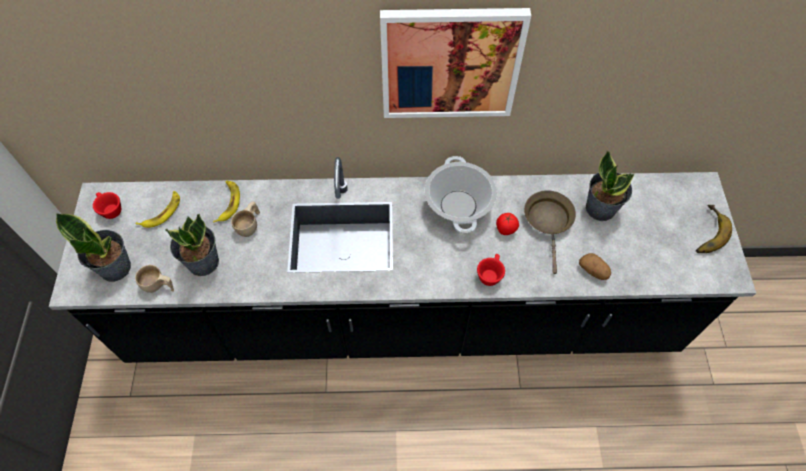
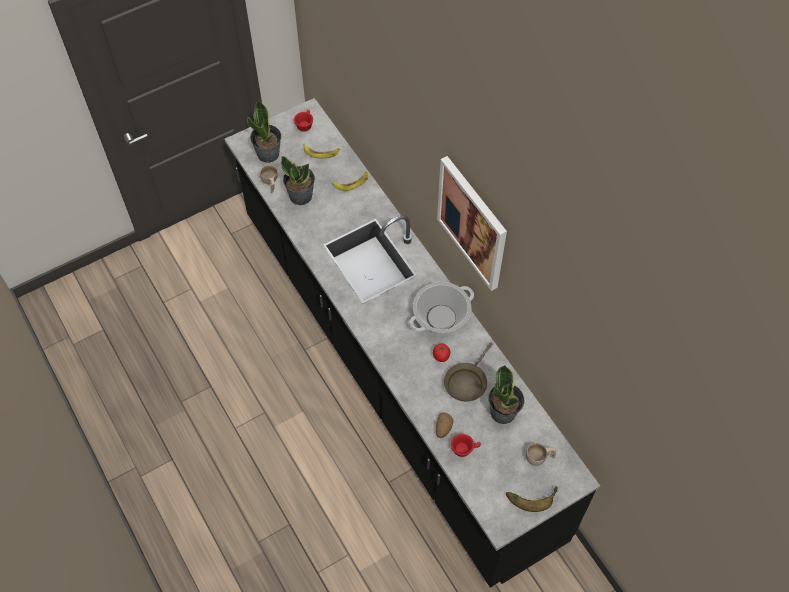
camera: 60 degrees right, 0 degrees up
(250, 225) = (343, 205): beige cup -> beige cup (539, 458)
(490, 274) = (397, 363): red cup -> red cup (465, 449)
(548, 222) = (466, 382): brown frying pan -> brown frying pan turned 150 degrees clockwise

